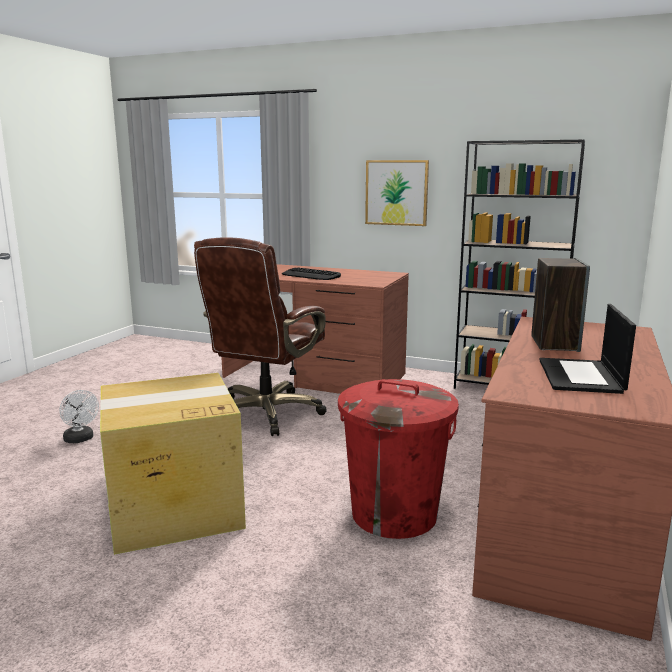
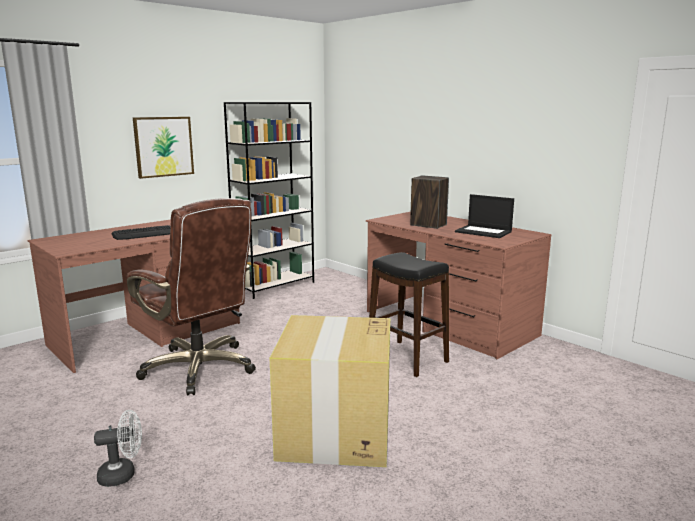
camera: 65 degrees left, 0 degrees up
(394, 513) = (406, 358): red trash can -> black stool

